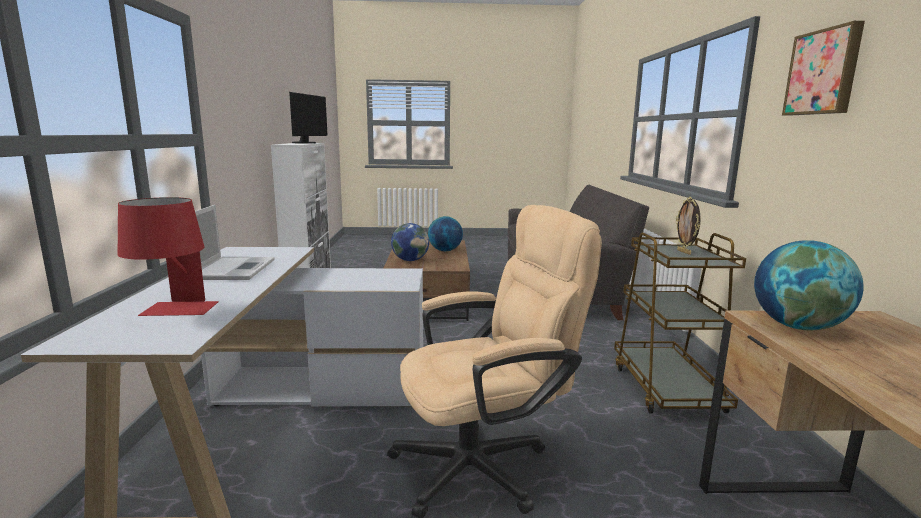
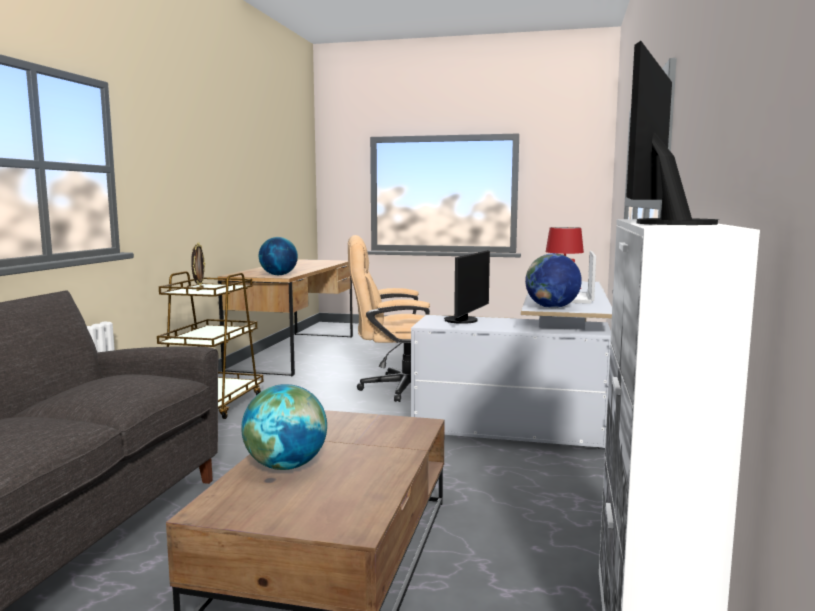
camera: 165 degrees left, 5 degrees down
(368, 281) = (464, 320): none -> monitor
(410, 260) = (385, 439): globe -> globe (552, 307)
(824, 72) = (168, 151): picture -> none

